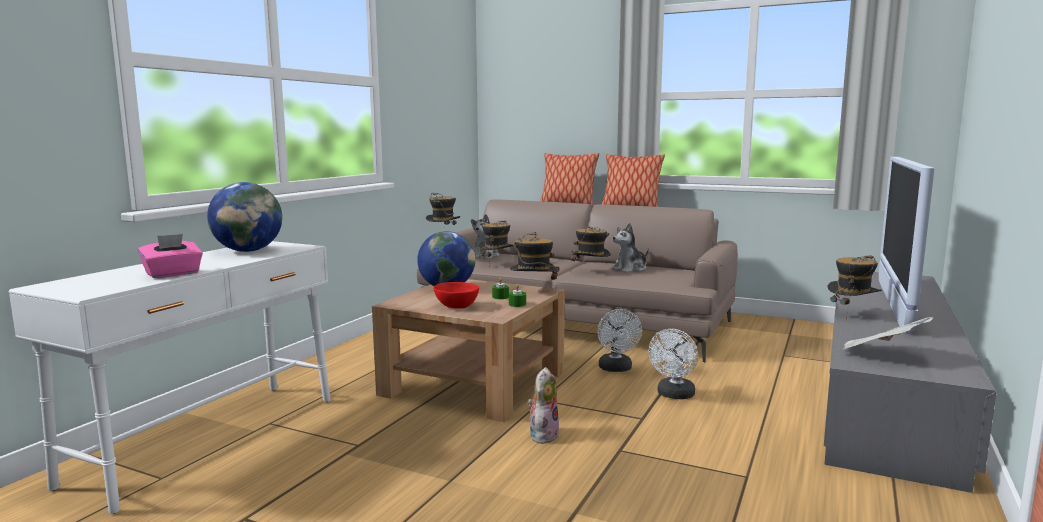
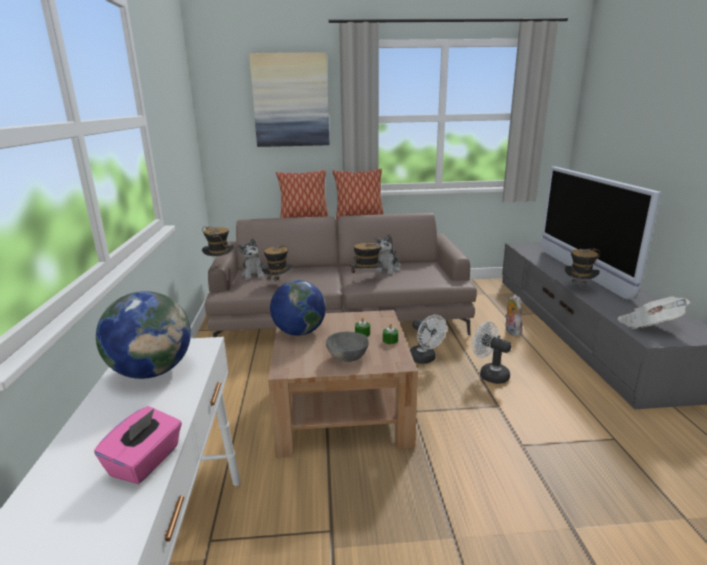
camera: 30 degrees left, 10 degrees up
(456, 306) = (346, 358): red bowl -> grey bowl
(534, 291) = (377, 319): hat -> none
(543, 435) = (457, 451): plush toy -> plush toy (511, 331)
(570, 76) = (291, 100): none -> picture
(674, 395) = (489, 374): white fan -> white fan turned 135 degrees clockwise

